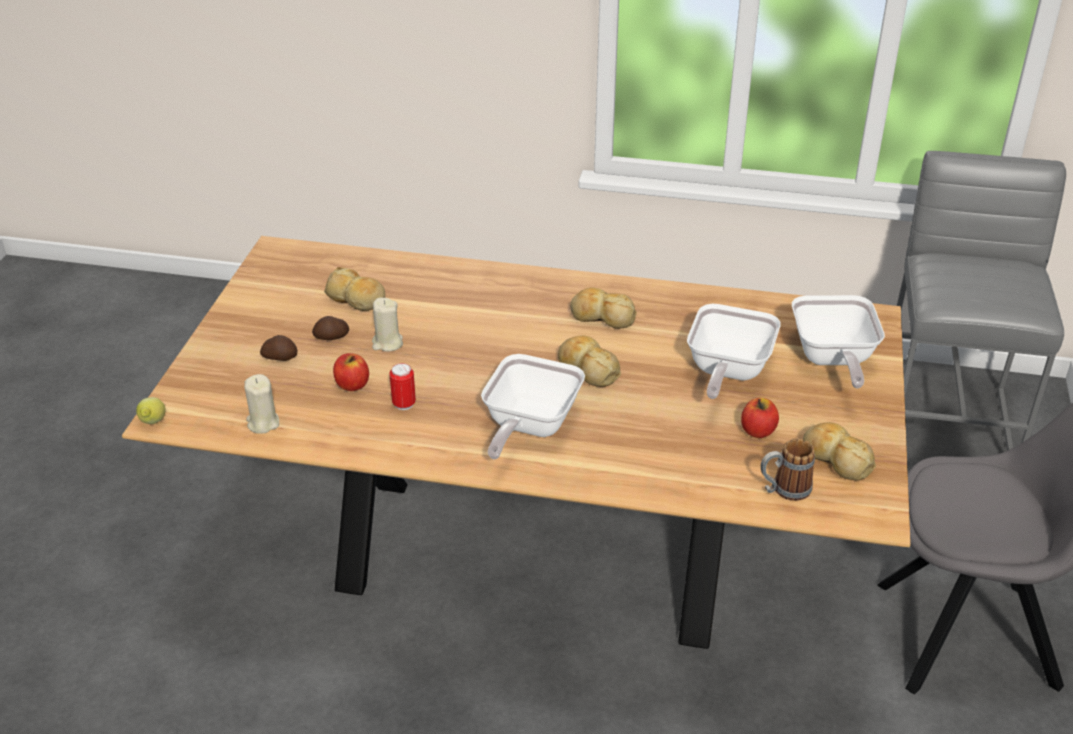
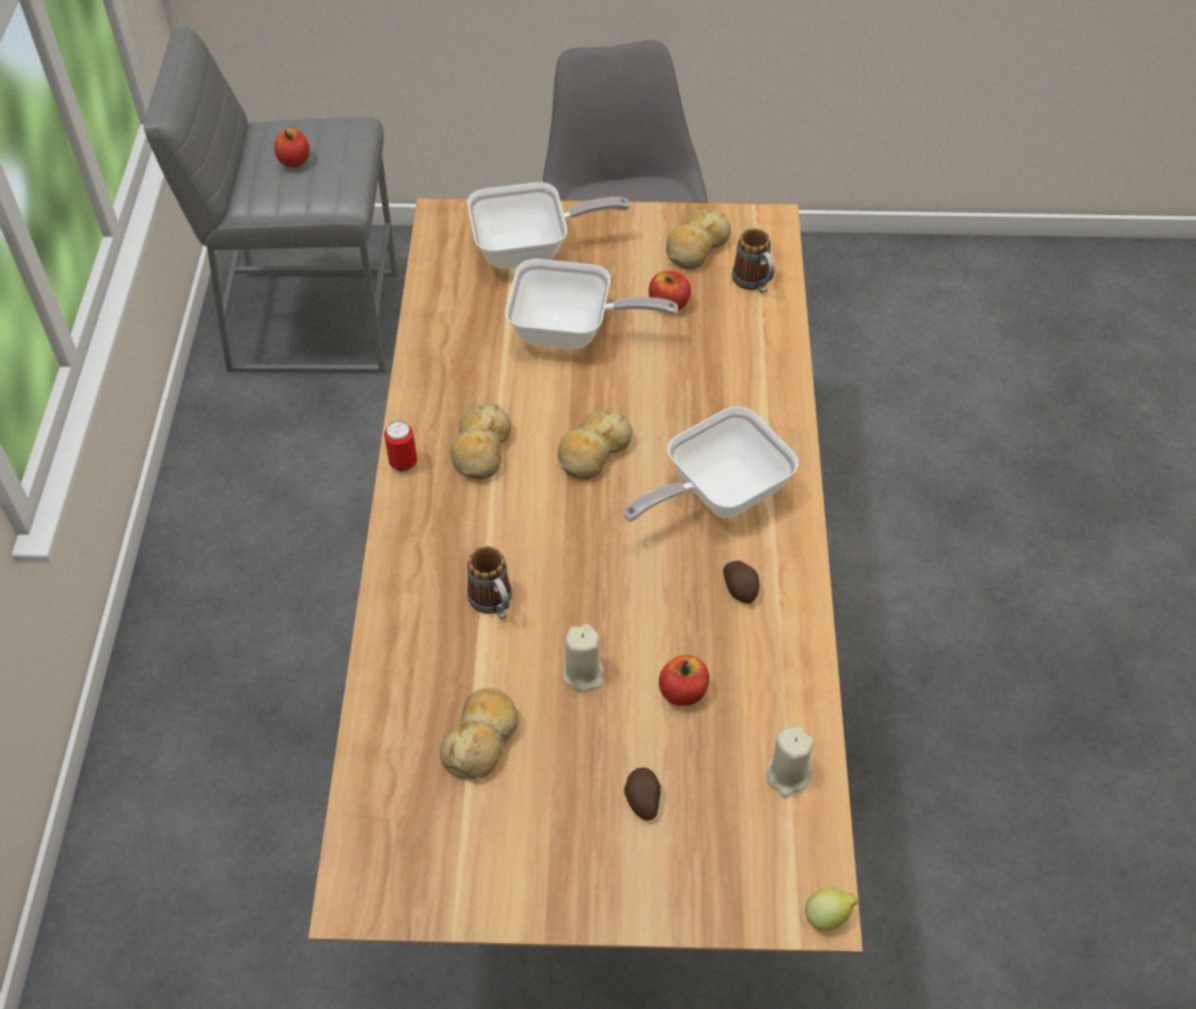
camera: 100 degrees left, 15 degrees up
(331, 337) = (583, 745): potato -> potato (740, 588)
(404, 404) = (707, 625): can -> can (403, 463)
(459, 311) = (494, 604): none -> mug
(528, 427) = (716, 494): frying pan -> frying pan turned 135 degrees clockwise
(979, 277) = (294, 161): none -> apple

